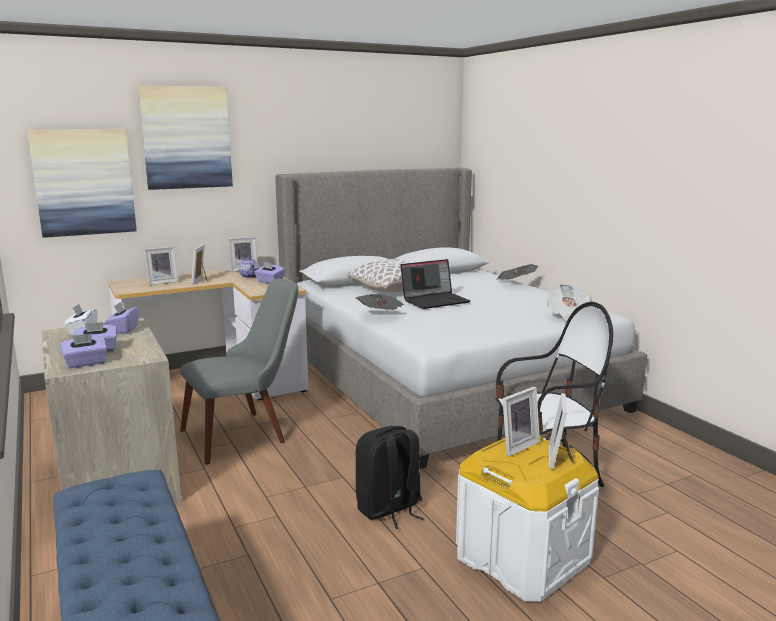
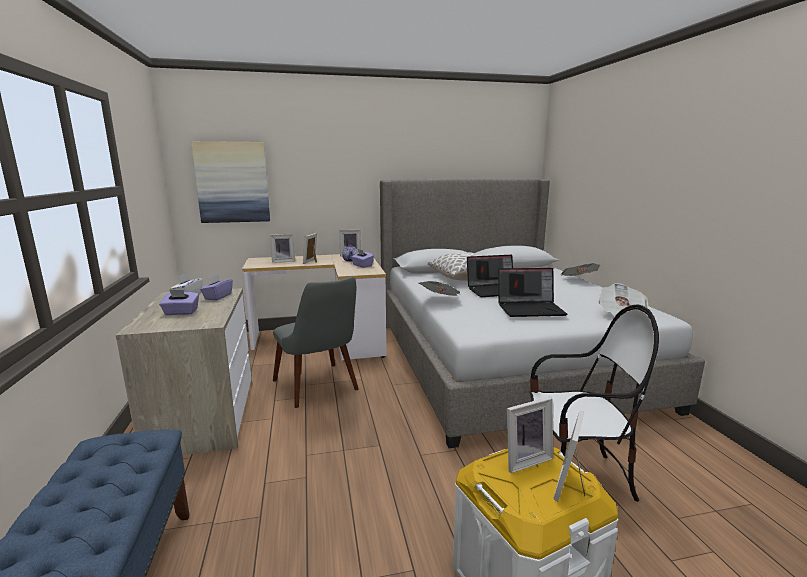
camera: 15 degrees right, 0 degrees up
(85, 363) = (160, 323): purple tissue box -> none
(186, 138) = (310, 150): picture -> none
(245, 433) = (320, 389): grey chair -> grey chair turned 75 degrees clockwise
(389, 509) = (407, 489): black backpack -> none
(480, 317) = (530, 309): none -> laptop

